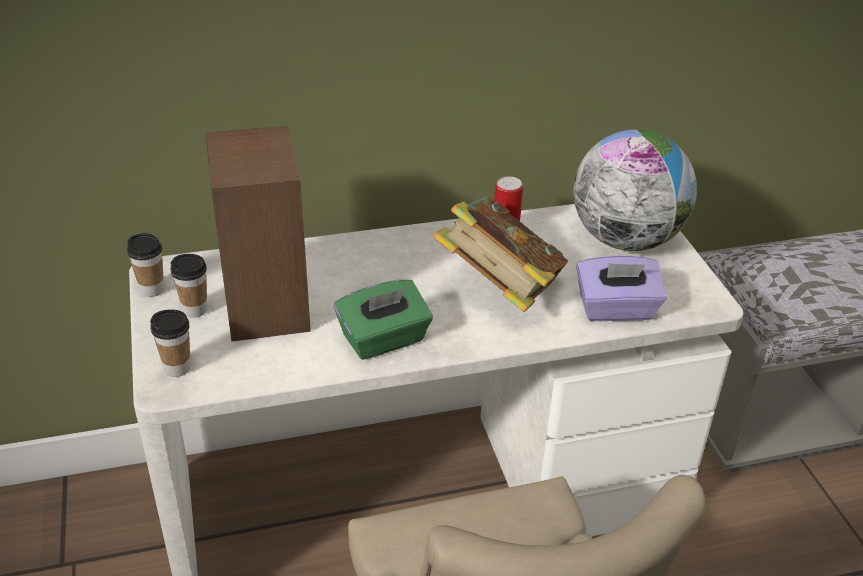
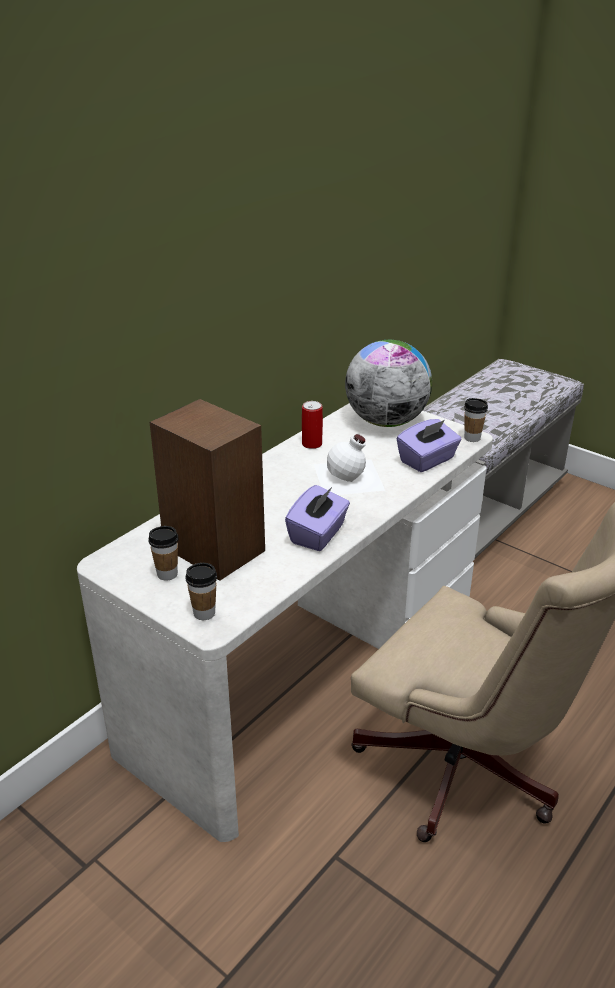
camera: 35 degrees left, 5 degrees down
(152, 289) = (116, 576): cup -> cup (472, 438)
(384, 340) = (318, 534): green tissue box -> purple tissue box
(499, 289) = (349, 477): book -> white bottle

